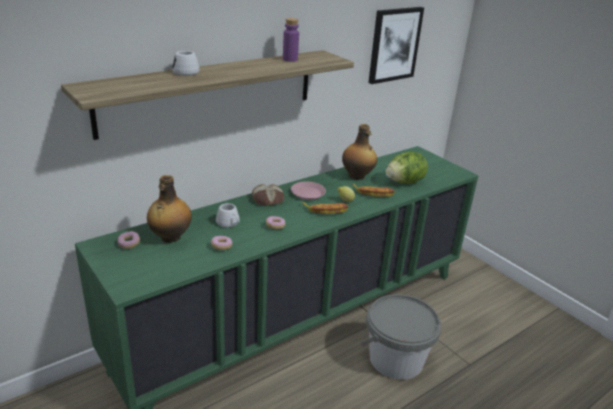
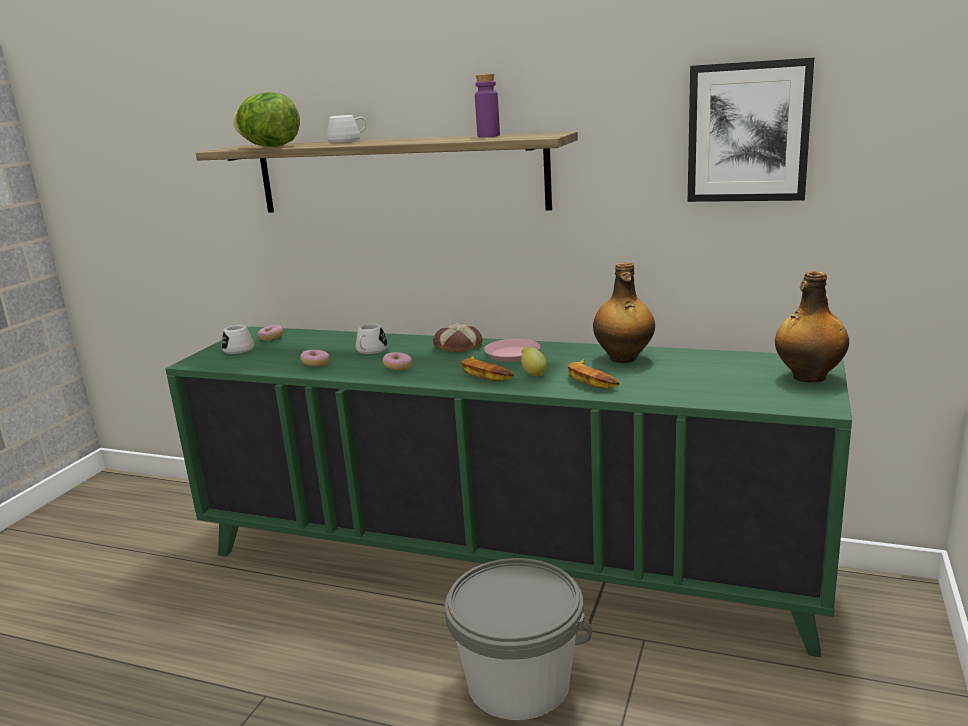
camera: 60 degrees right, 10 degrees down
(129, 263) = (237, 349): none -> white mug
(170, 238) = (304, 344): bottle -> bottle (807, 377)
(404, 182) = (675, 384): lettuce -> lettuce (270, 147)

